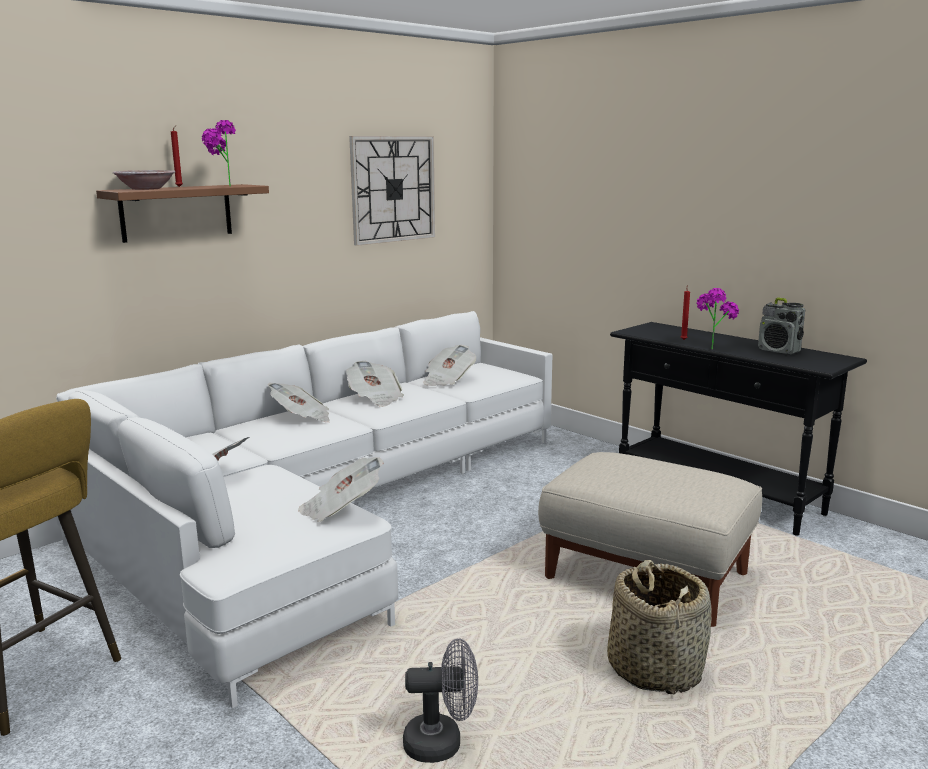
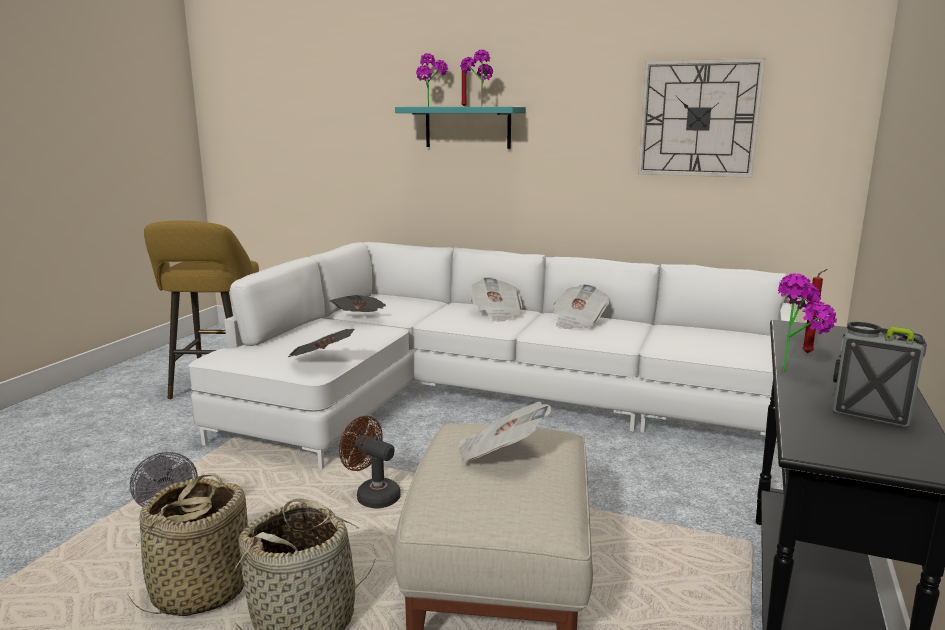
camera: 65 degrees right, 0 degrees up
(146, 189) = (432, 106): bowl -> potted plant
(176, 212) = (467, 127): brown shelf -> turquoise shelf
(448, 380) = (678, 334): newspaper -> newspaper (500, 454)
(473, 605) = (372, 495): none -> brown fan
(582, 726) = (199, 590): none -> basket
(779, 351) = (870, 412): radio -> radio turned 105 degrees clockwise

